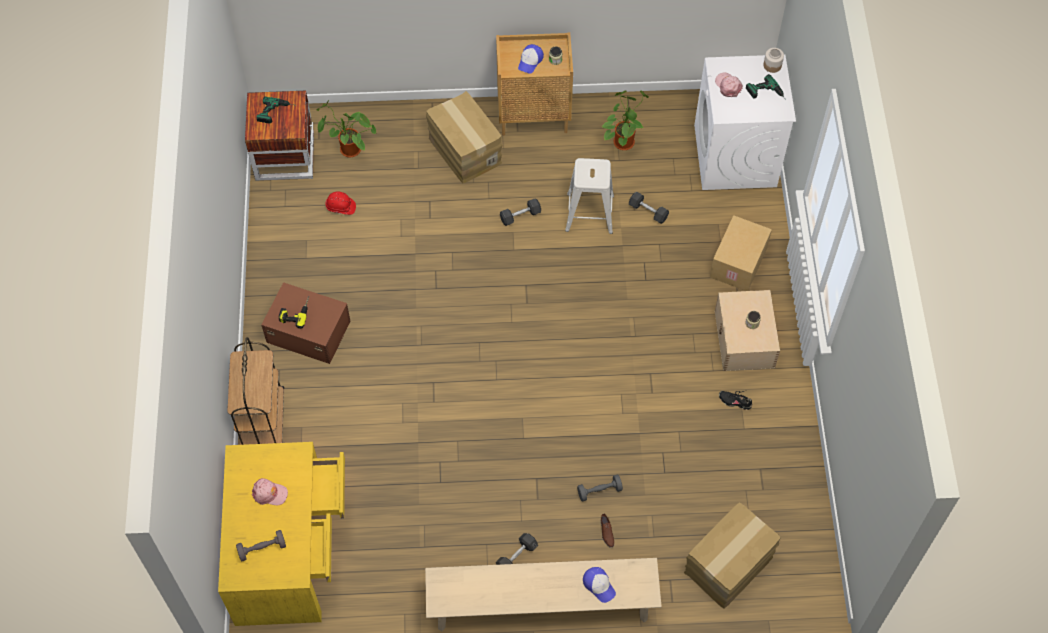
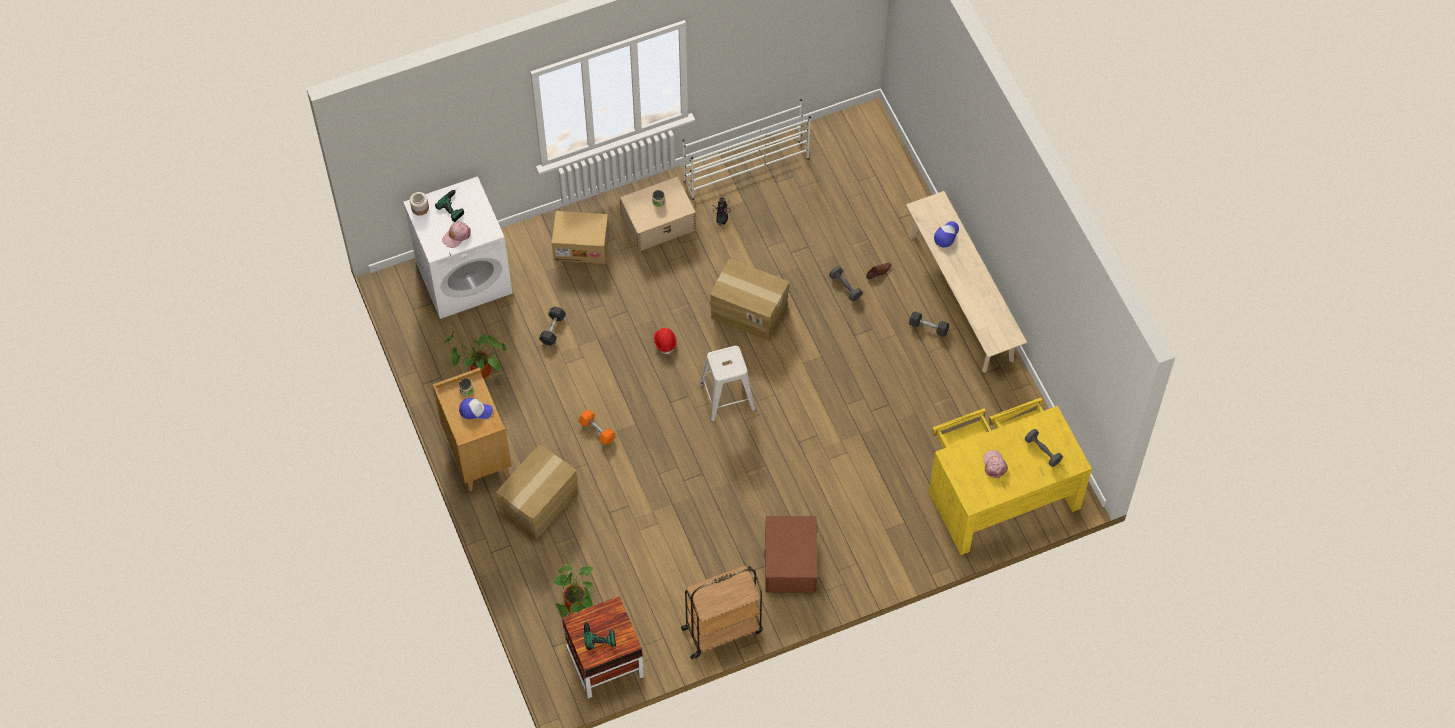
camera: 110 degrees left, 0 degrees up
(263, 423) = (895, 561): brown cart -> brown cart (723, 630)
(295, 312) = (792, 554): power drill -> none
(341, 207) = (645, 587): red hard hat -> red hard hat (665, 342)
(520, 216) = (597, 430): grey dumbbell -> orange dumbbell
(589, 213) = (572, 375): white stool -> white stool (727, 397)
(729, 565) = (869, 182): cardboard box -> cardboard box (749, 310)
(786, 445) = (747, 170): none -> white shoe rack

